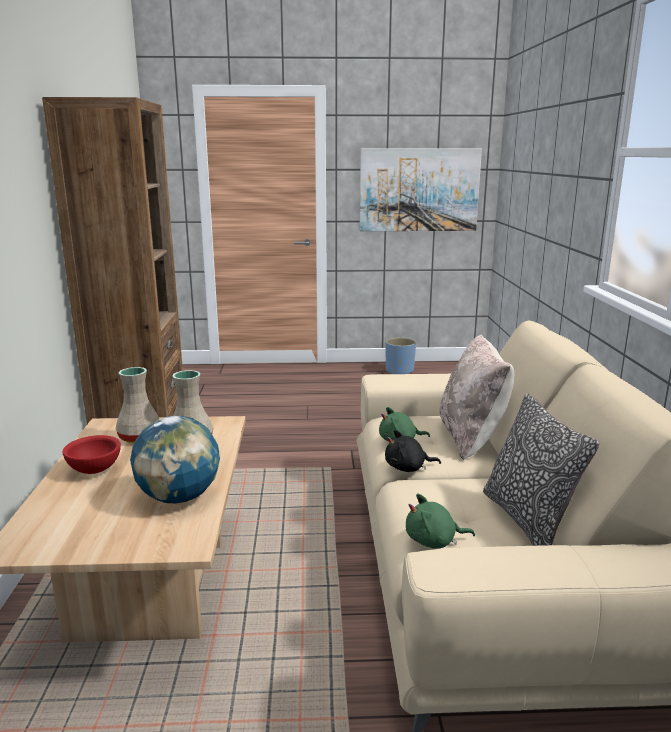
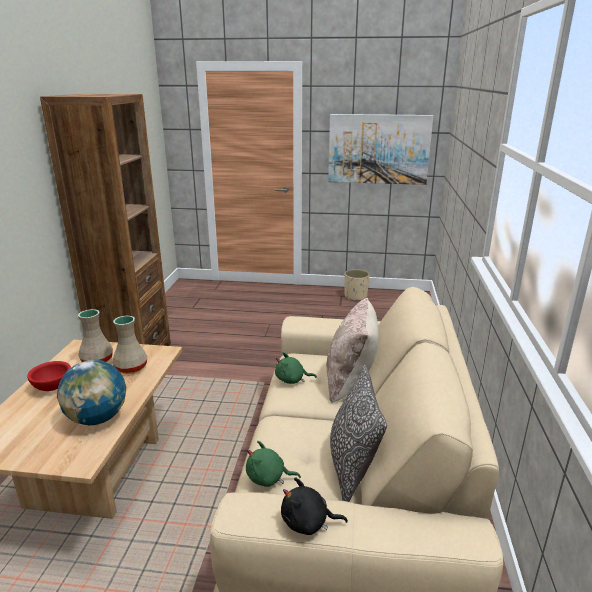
camera: 10 degrees right, 5 degrees up
(399, 371) = (355, 297): blue planter -> beige planter
(408, 468) = (285, 405): black plush toy -> black plush toy (308, 522)

